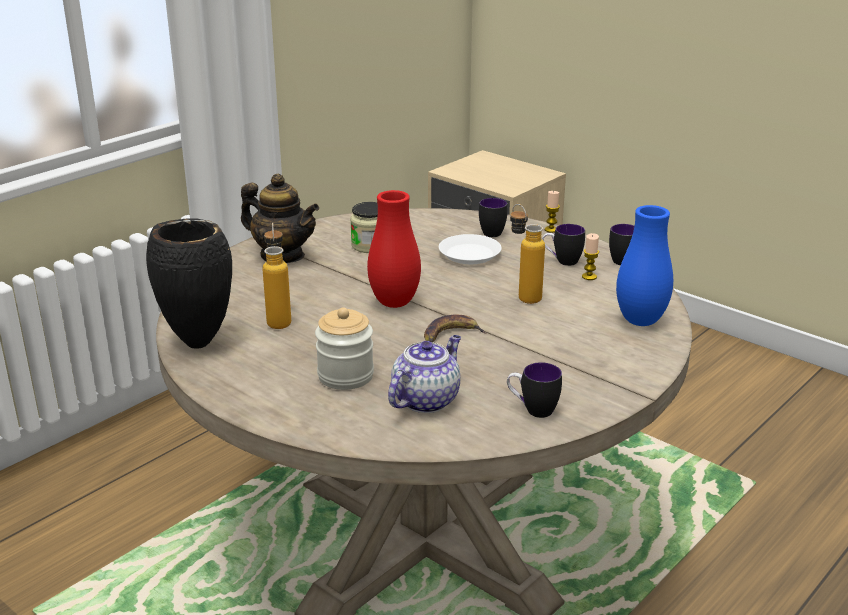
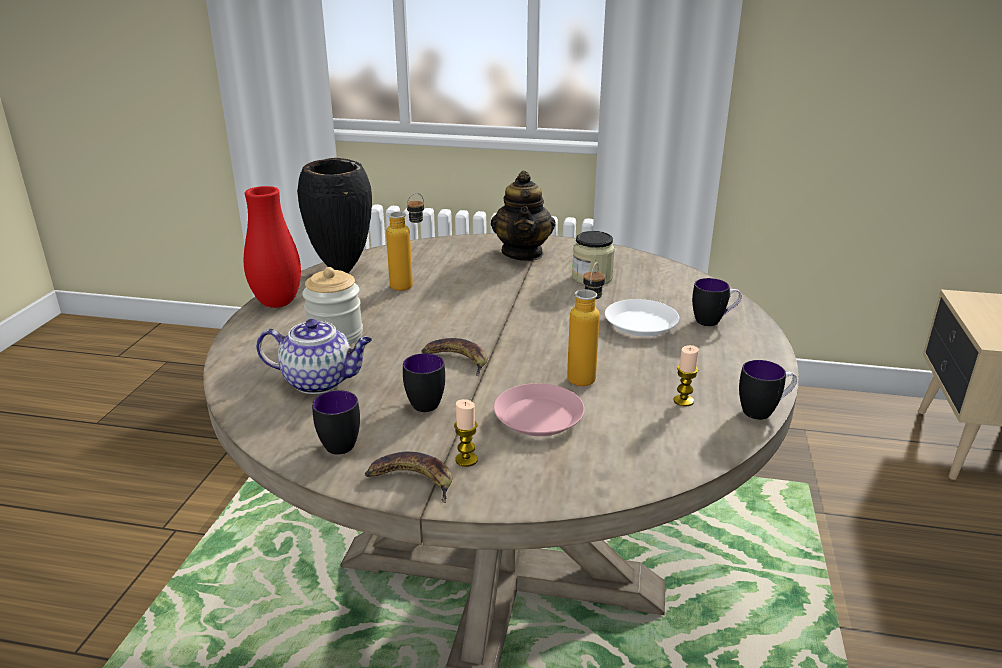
camera: 60 degrees right, 0 degrees up
(394, 303) = (491, 318): red vase -> red vase (277, 303)
(551, 229) = (771, 349): candle -> candle (466, 460)
(562, 261) = (698, 375): mug -> mug (422, 401)
(566, 328) = (538, 417): none -> pink plate
(608, 393) = (411, 480): none -> banana
(640, 321) = (611, 462): blue vase -> none

